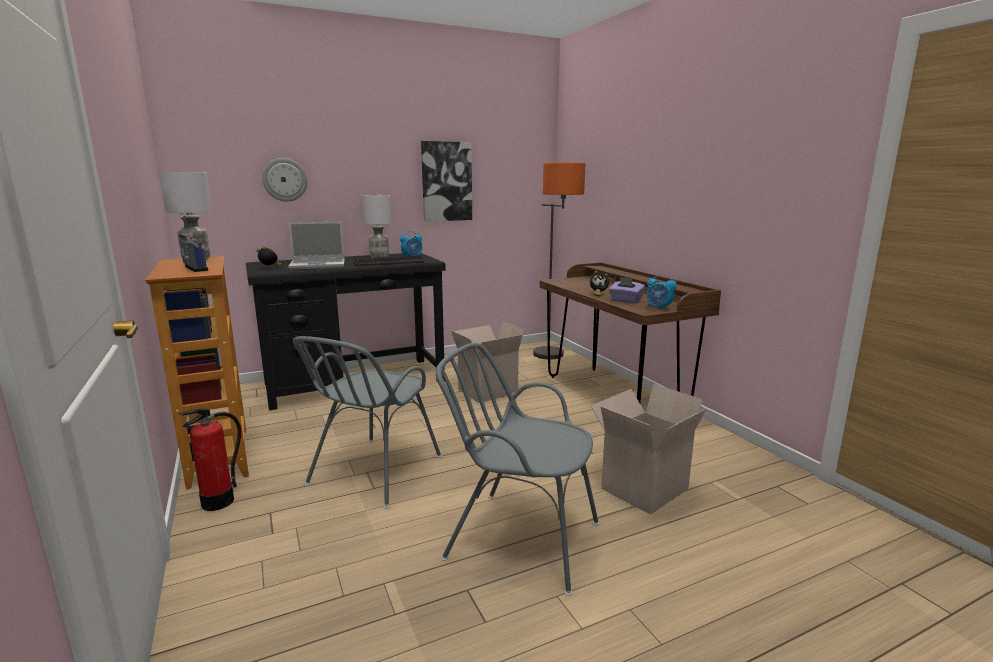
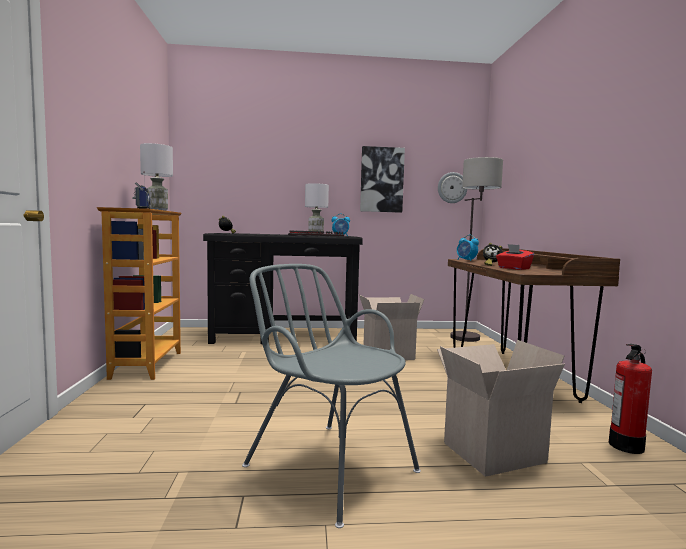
camera: 20 degrees right, 10 degrees down
(218, 502) = (118, 390): fire extinguisher -> fire extinguisher (626, 446)
(285, 179) = (253, 173): wall clock -> wall clock (452, 187)
(318, 265) = (263, 234): laptop -> none
(373, 472) = (245, 393): grey chair -> none
(554, 357) = (470, 340): orange floor lamp -> grey floor lamp
(625, 301) = (513, 268): purple tissue box -> red tissue box
(659, 308) = (543, 272): alarm clock -> alarm clock (466, 260)

